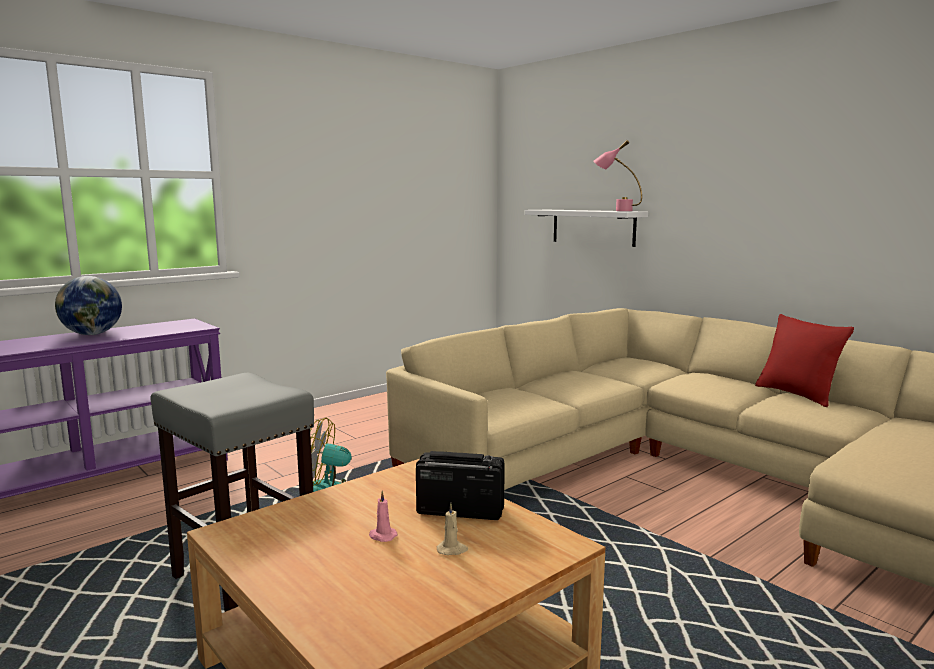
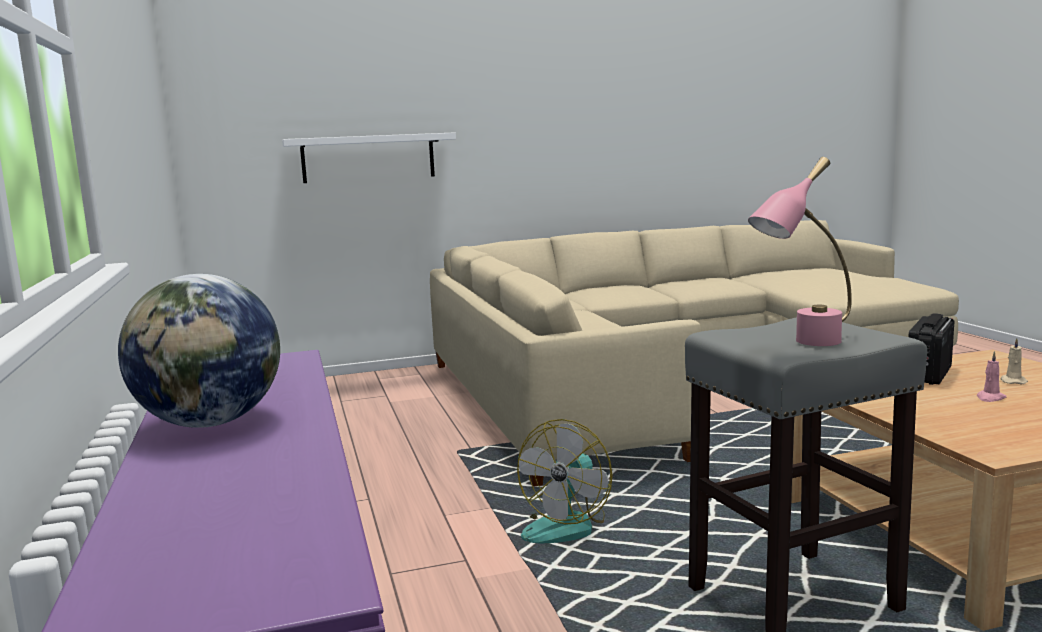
camera: 65 degrees left, 0 degrees up
(616, 210) = (416, 133): pink table lamp -> pink table lamp (803, 344)
(797, 394) = (671, 281): red pillow -> none

